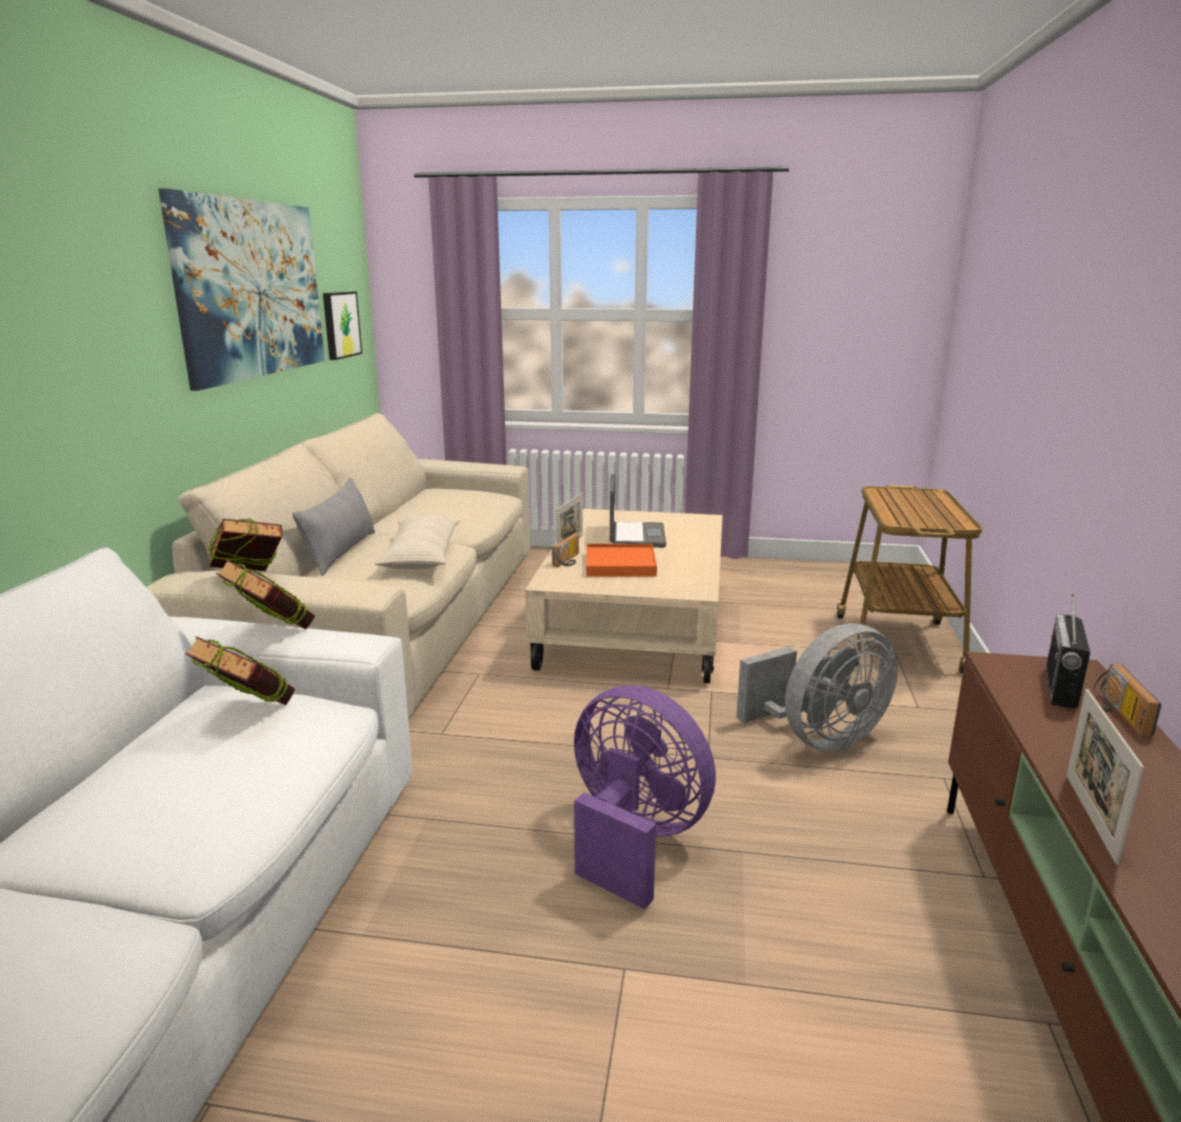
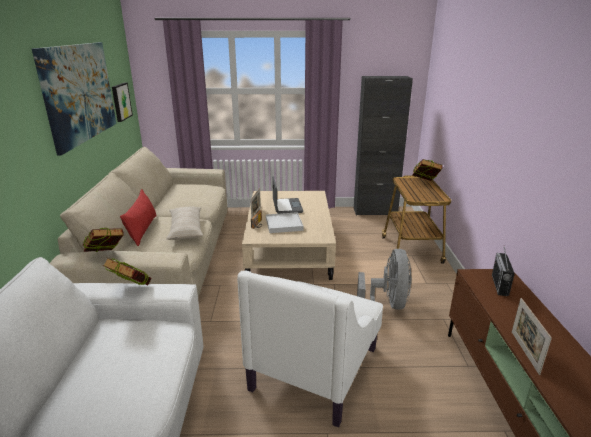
camera: 10 degrees left, 5 degrees up
(249, 714) = (131, 336): book -> book (425, 183)
(341, 552) = (142, 230): grey pillow -> red pillow
(620, 564) = (284, 224): orange tray -> white tray
(634, 839) = (316, 367): purple fan -> white armchair
(819, 739) = (387, 304): grey fan -> grey fan turned 45 degrees counterclockwise
(833, 570) = (375, 211): none -> black cabinet
(1116, 713) = (524, 296): radio -> none

